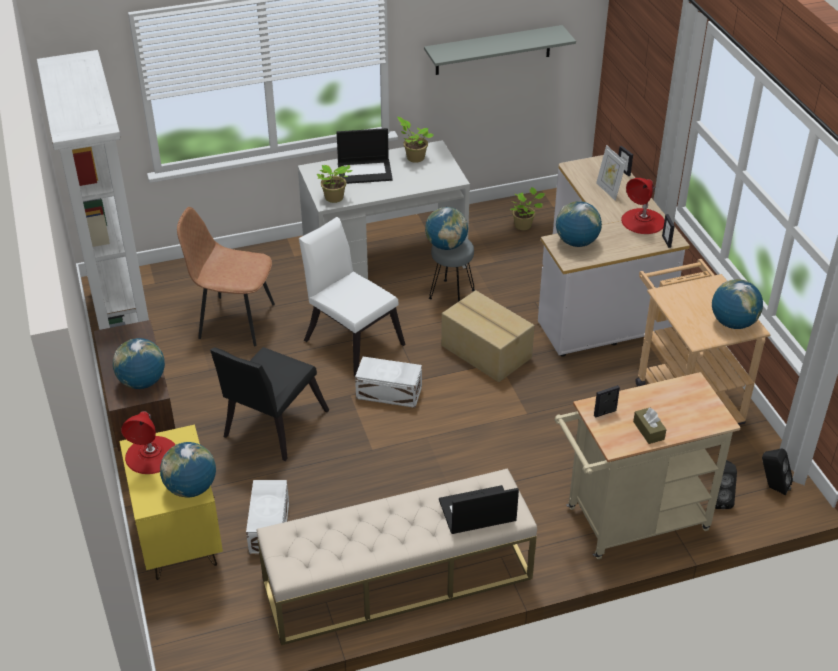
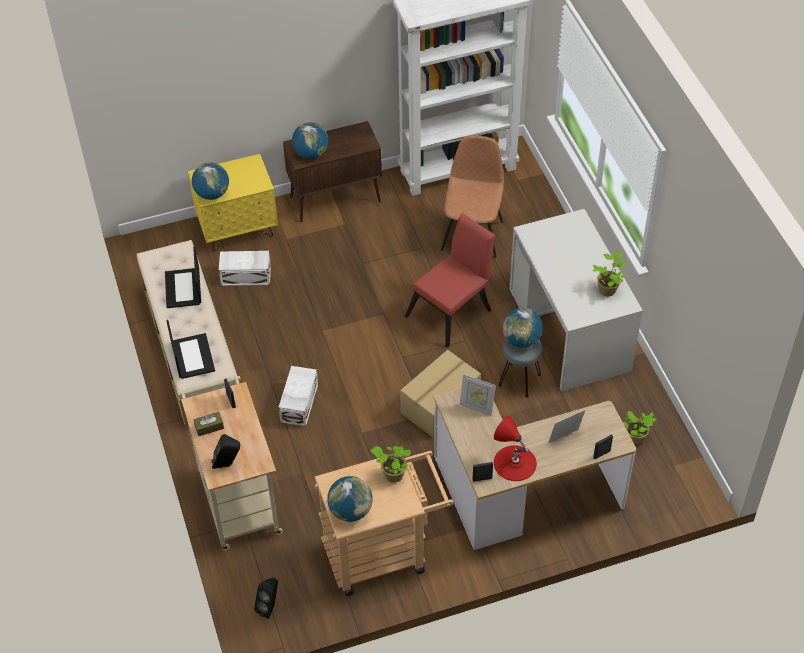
camera: 90 degrees right, 10 degrees up
(151, 455) = (245, 171): red table lamp -> none
(271, 427) = (347, 268): black chair -> none
(334, 198) = (533, 236): potted plant -> potted plant (392, 475)
(351, 339) = (452, 311): white chair -> red chair
(365, 171) = (579, 255): laptop -> laptop (183, 288)
(389, 393) = (385, 339): white storage box -> white storage box (298, 404)
(493, 50) = (700, 297): grey shelf -> none
(576, 242) = (476, 407): globe -> picture frame
(719, 499) = (257, 563): black speaker -> black speaker (228, 464)

